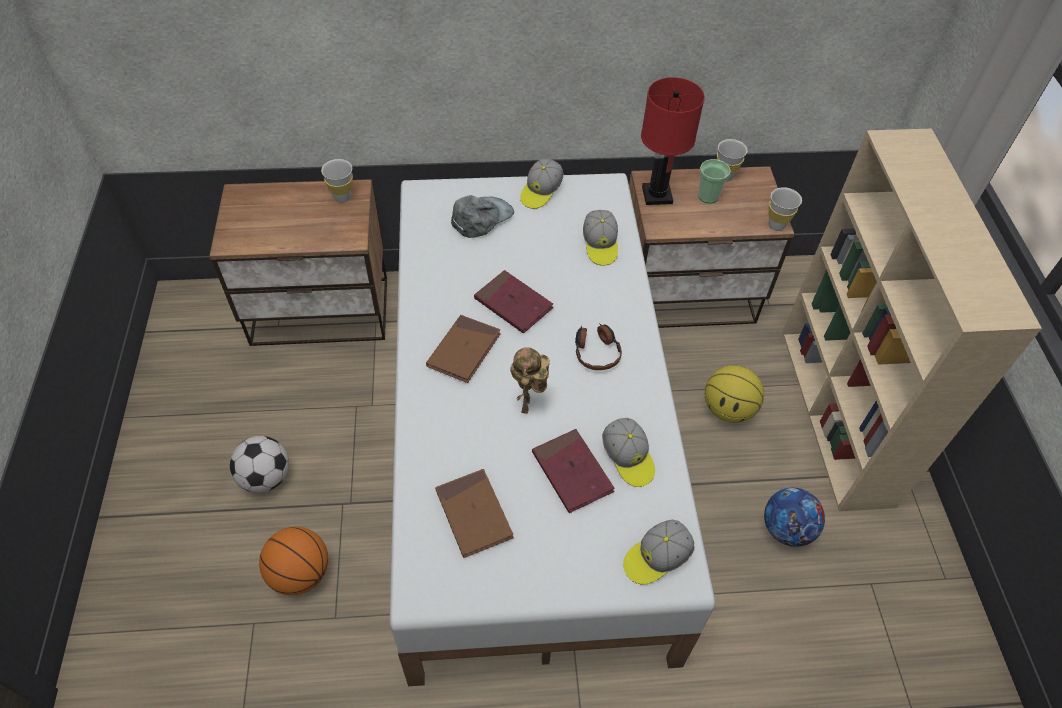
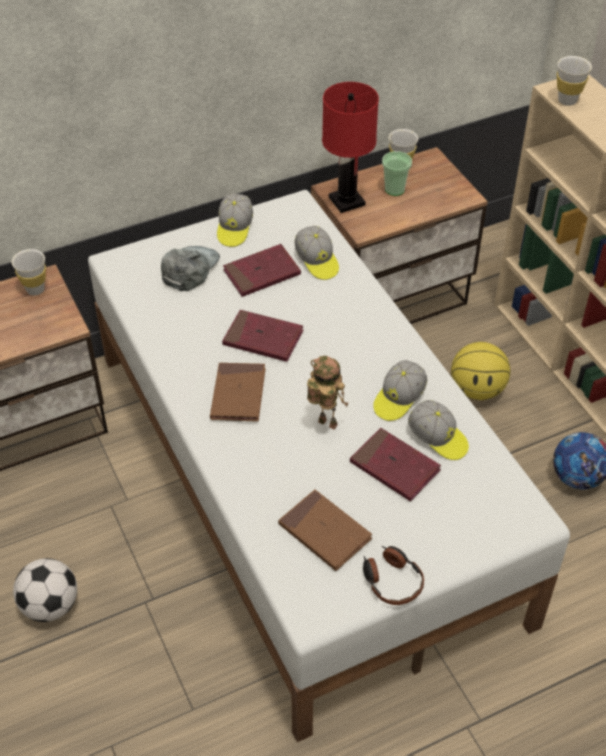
camera: 20 degrees left, 5 degrees down
(300, 573) = (135, 682): basketball -> none
(528, 407) = (325, 424): toy robot -> toy robot turned 135 degrees clockwise
(543, 241) = (262, 273): none -> red book
(596, 351) = (362, 357): headphones -> headphones (391, 580)
(656, 558) = (504, 511): cap -> cap (399, 399)
(776, 225) = (468, 198): white cup -> white cup (567, 100)

